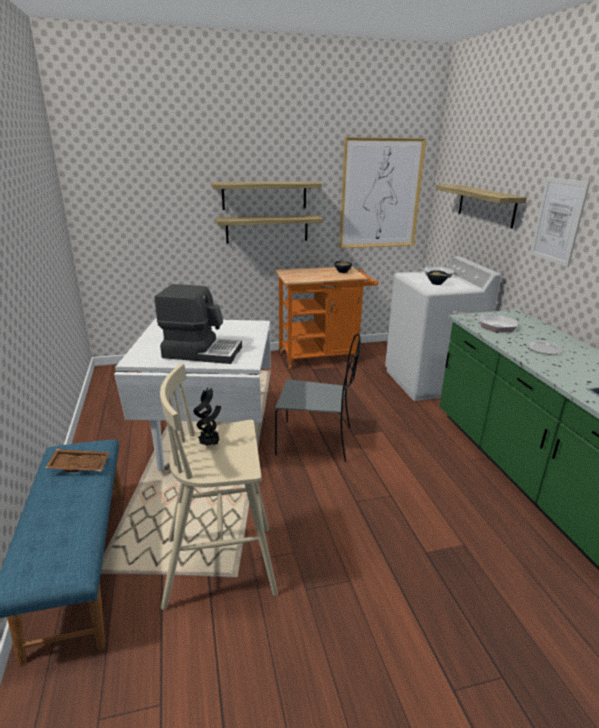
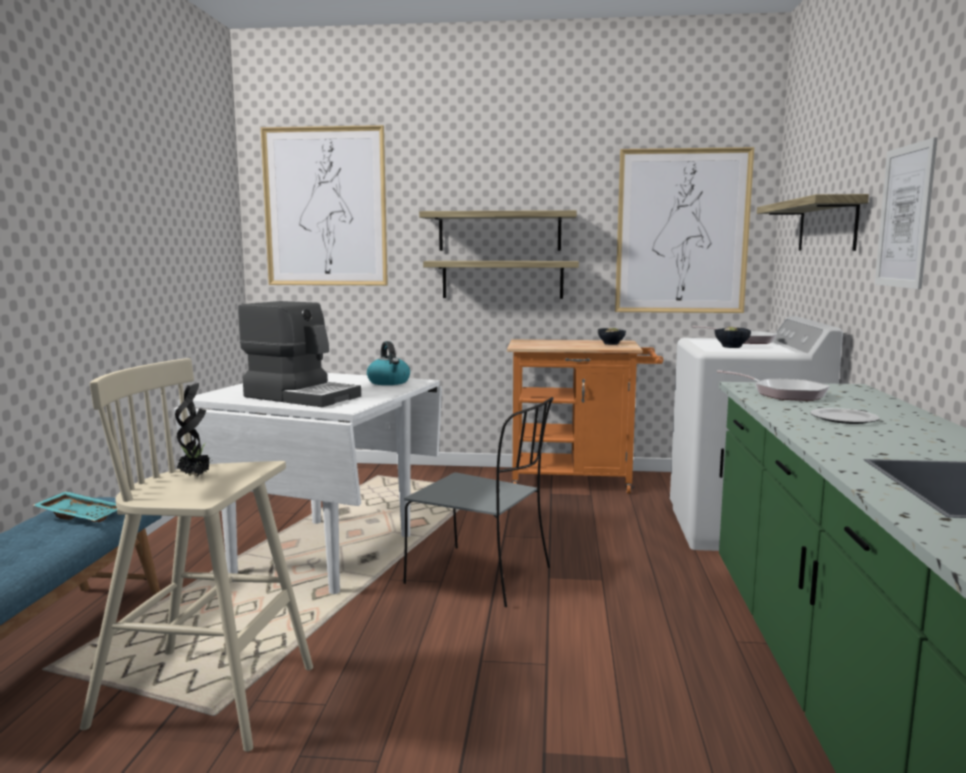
camera: 20 degrees right, 15 degrees down
(80, 465) = (81, 515): brown tray -> turquoise tray
(132, 177) = (325, 207): none -> picture
(241, 327) = (389, 382): none -> kettle

